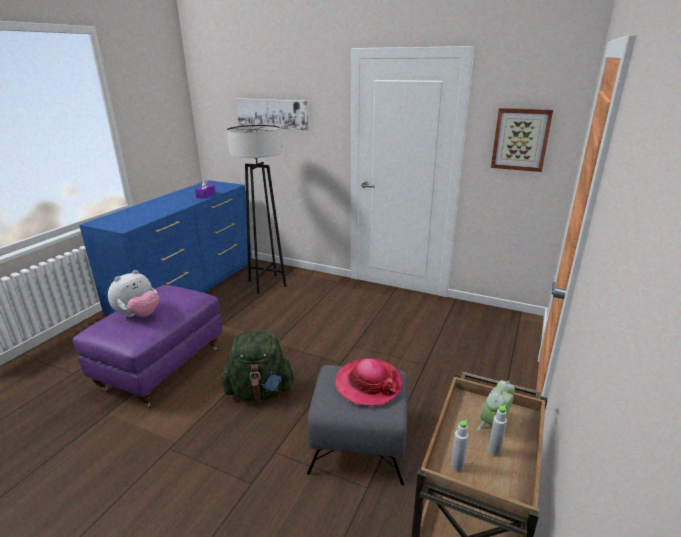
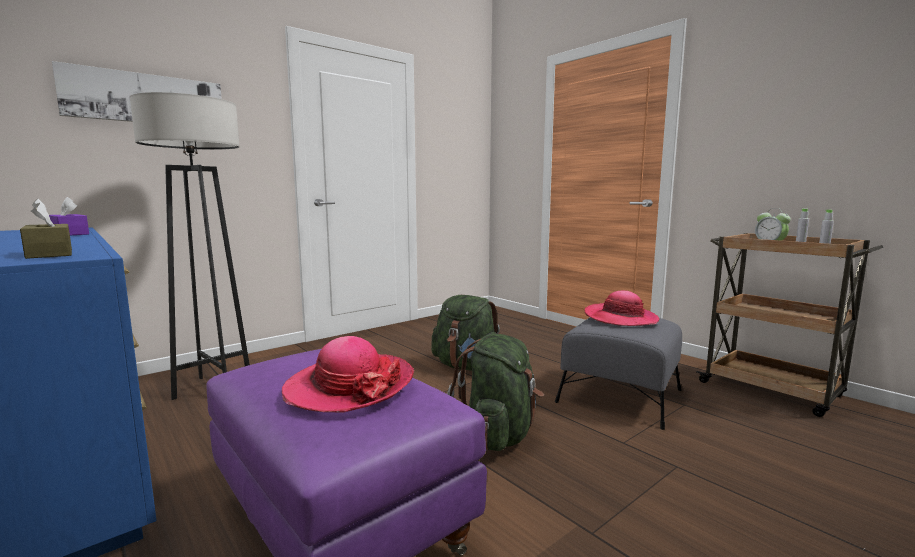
camera: 65 degrees left, 15 degrees down
(130, 221) = (50, 253): none -> brown tissue box
(138, 315) = (349, 386): plush toy -> hat
(360, 350) = (467, 366): none -> green backpack
(520, 139) = (455, 144): picture -> none

